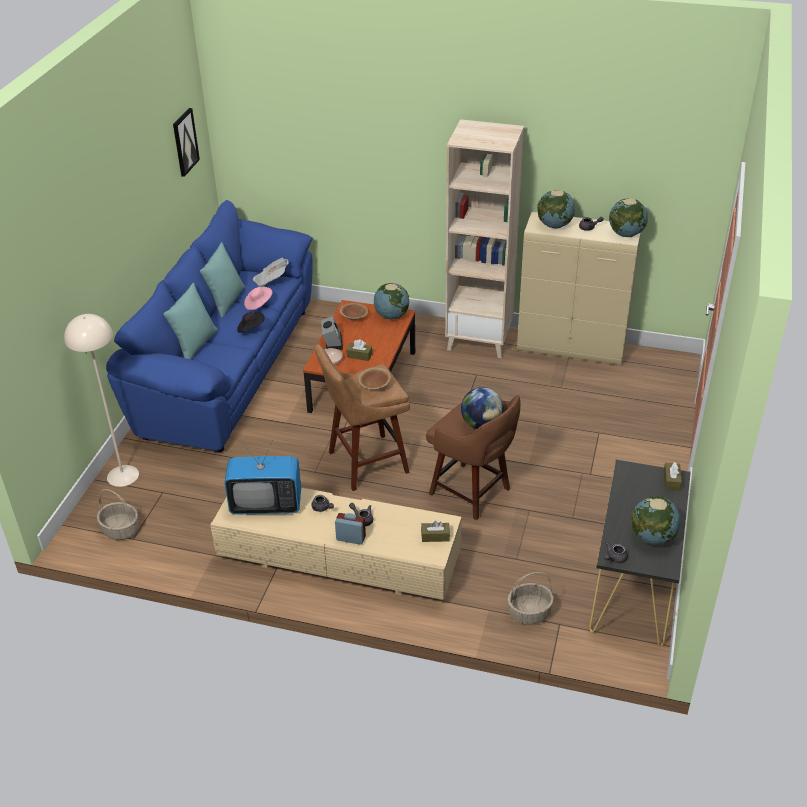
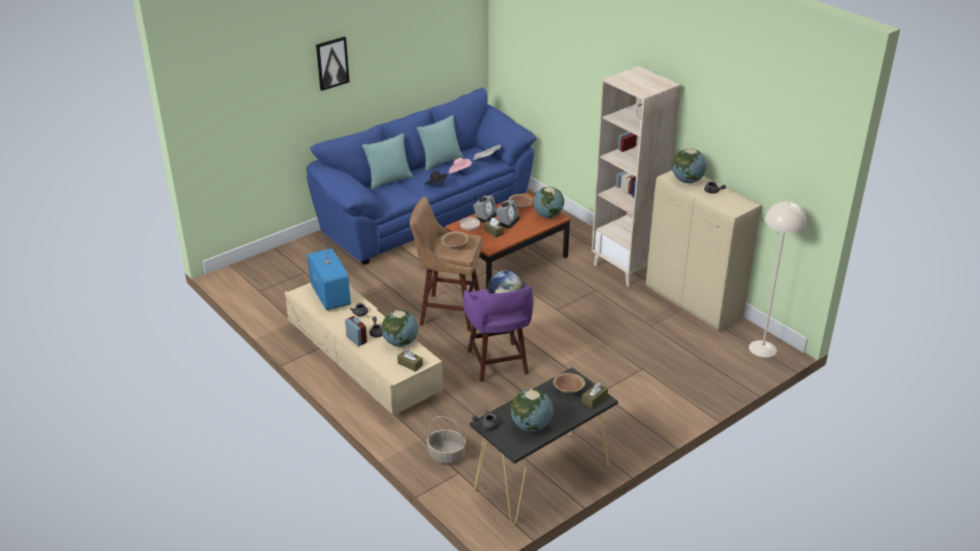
camera: 35 degrees right, 5 degrees down
(120, 530) = (257, 282): basket -> none
(123, 475) = (293, 252): beige floor lamp -> beige floor lamp (762, 348)
(185, 142) = (452, 30): picture -> picture (332, 63)
(266, 504) = (330, 296): television -> television turned 150 degrees counterclockwise
(360, 338) = (508, 221): none -> alarm clock
(472, 493) = (498, 364): brown stool -> purple stool
(626, 234) = (737, 206): globe -> globe (400, 342)
(639, 483) = (568, 389): none -> brown bowl

